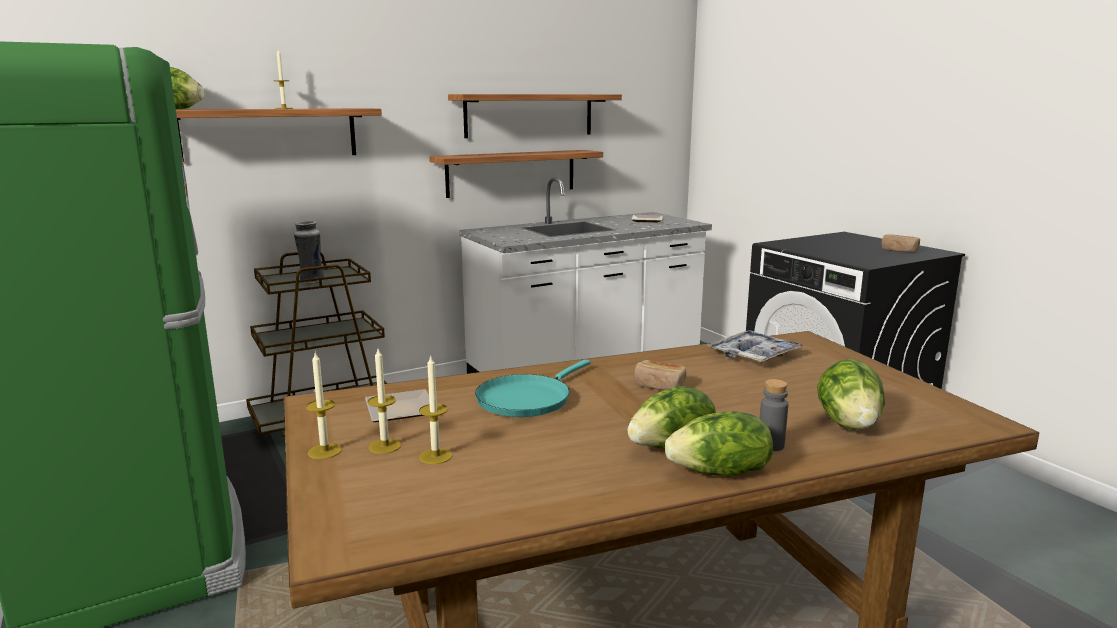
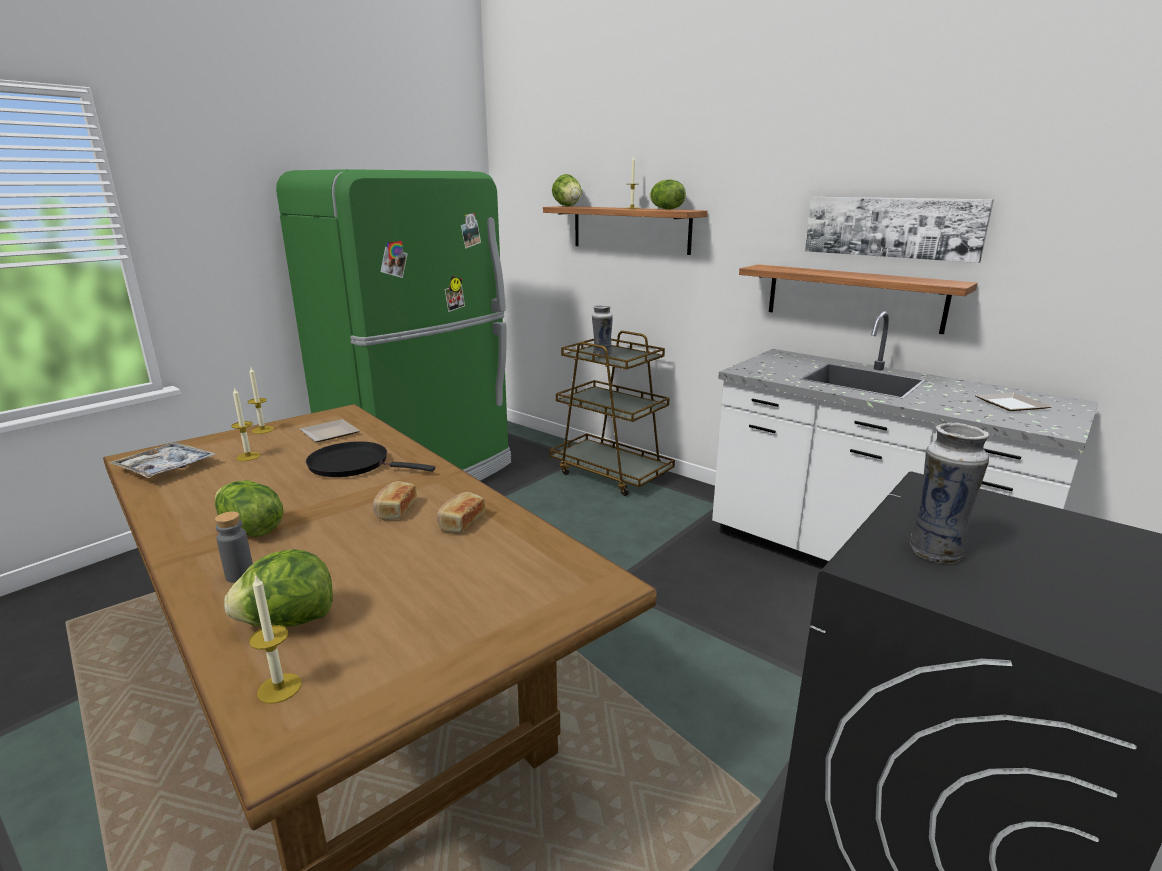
camera: 70 degrees right, 5 degrees up
(385, 446) = (267, 441): candle -> candle (279, 688)
(527, 399) = (354, 465): turquoise frying pan -> black frying pan
(529, 115) = (892, 227): shelf -> picture
(720, 473) = (187, 555): lettuce -> lettuce (665, 209)
(754, 355) = (514, 552): tray -> tray (165, 468)
(850, 255) = (935, 551): none -> vase
(899, 250) = (1083, 610): bread -> bread (460, 522)

